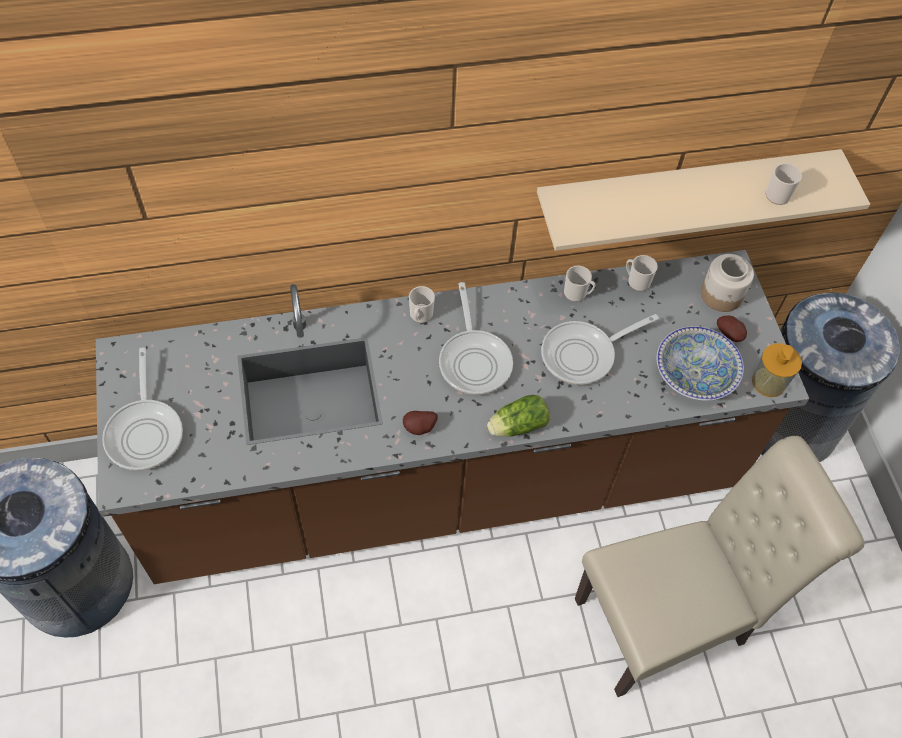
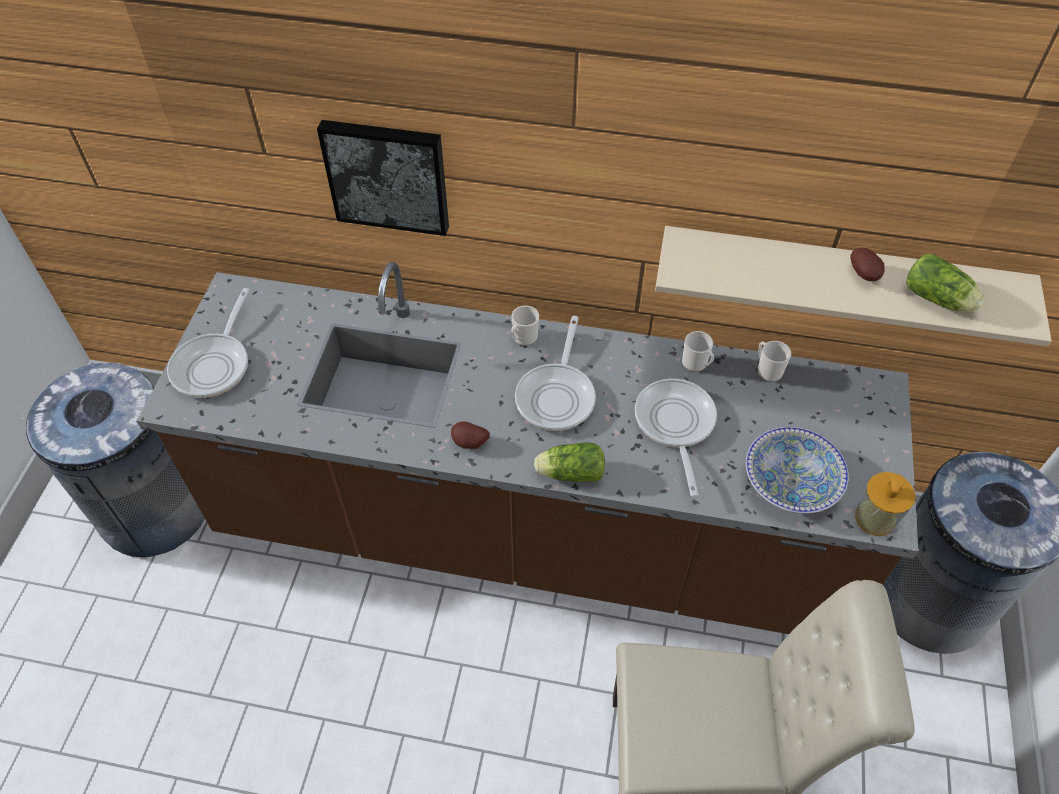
camera: 25 degrees right, 5 degrees down
(276, 208) = (388, 175): none -> picture
(583, 355) = (675, 425): frying pan -> frying pan turned 90 degrees clockwise
(722, 295) = (859, 411): jar -> none
(730, 334) = (851, 454): potato -> potato (864, 275)
(778, 193) = (939, 300): mug -> lettuce

